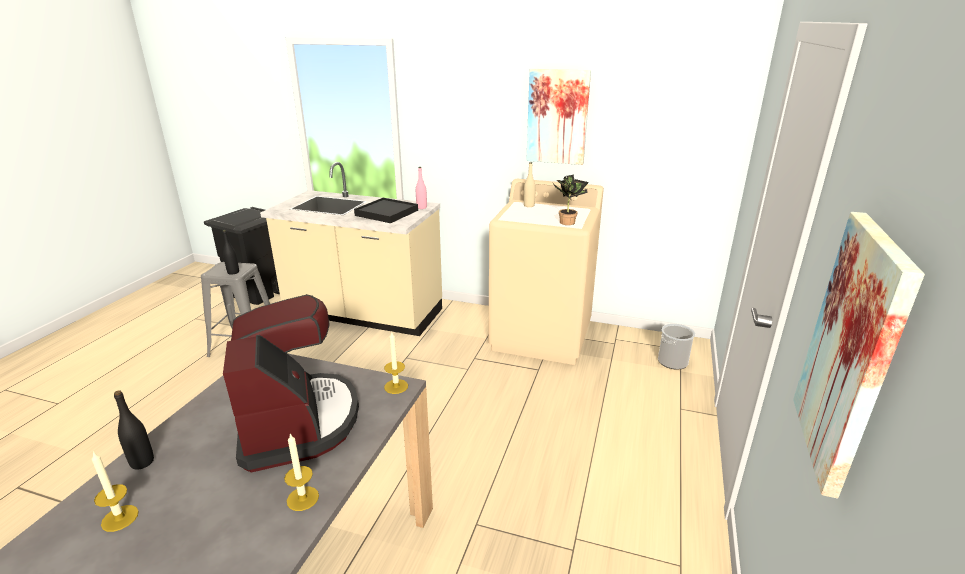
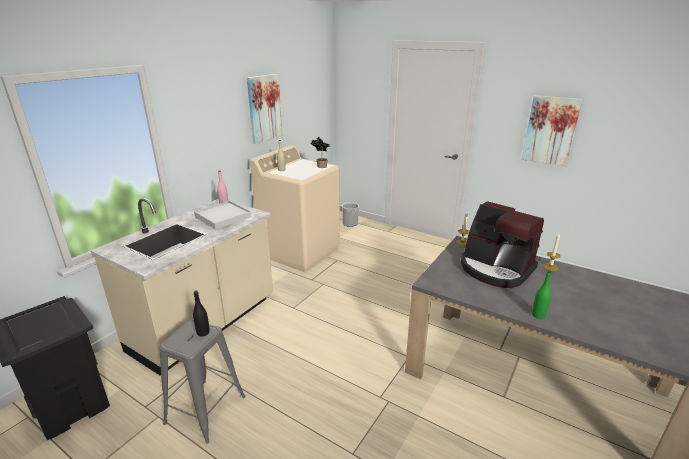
camera: 75 degrees left, 0 degrees up
(120, 518) = (580, 315): candle -> none
(142, 462) = (538, 315): black bottle -> green bottle
(297, 422) = (495, 269): coffee machine -> coffee machine turned 135 degrees counterclockwise
(386, 213) = (223, 217): black tray -> white tray

